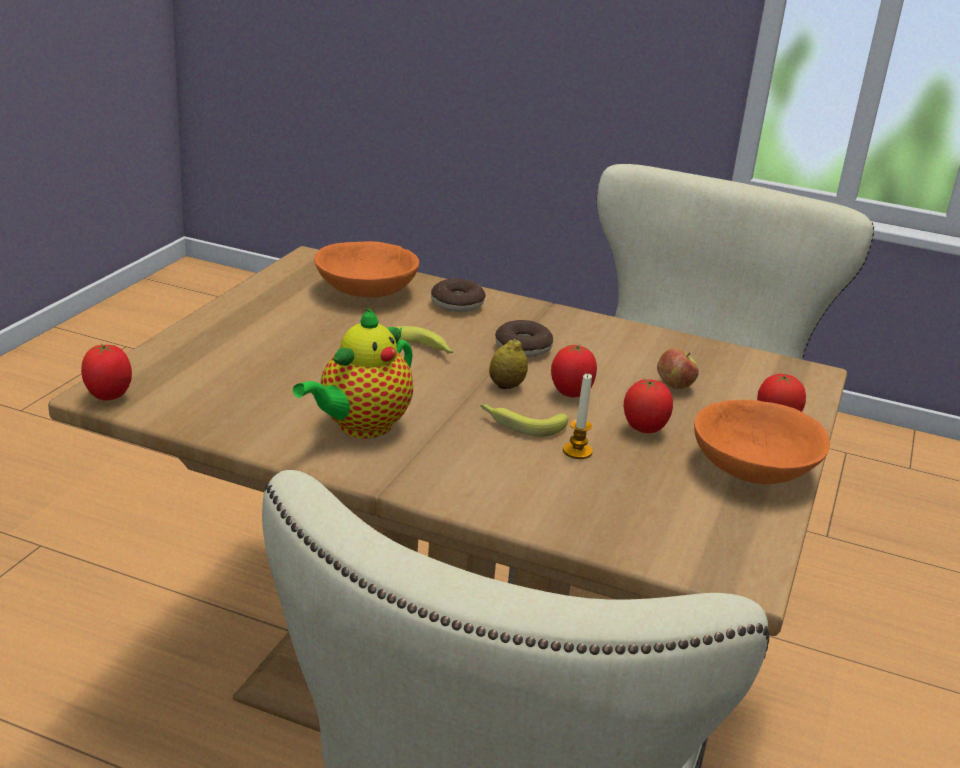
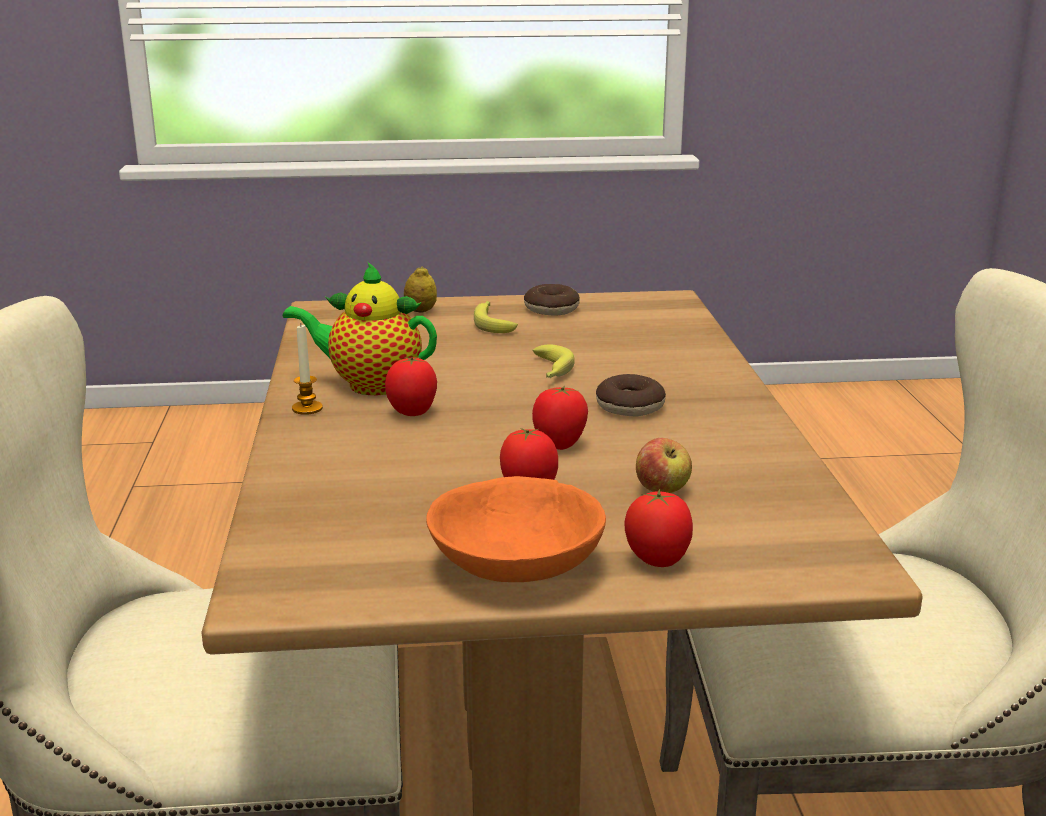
camera: 65 degrees right, 5 degrees down
(109, 396) = (316, 310): tomato -> tomato (413, 413)
(365, 291) = (638, 328): orange bowl -> none
(457, 304) = (680, 363): donut -> donut (551, 309)
(506, 386) = (531, 417): lemon -> lemon (420, 311)
(521, 424) = (460, 438): banana -> banana (493, 322)
(577, 451) = (436, 471): candle -> candle (307, 408)

